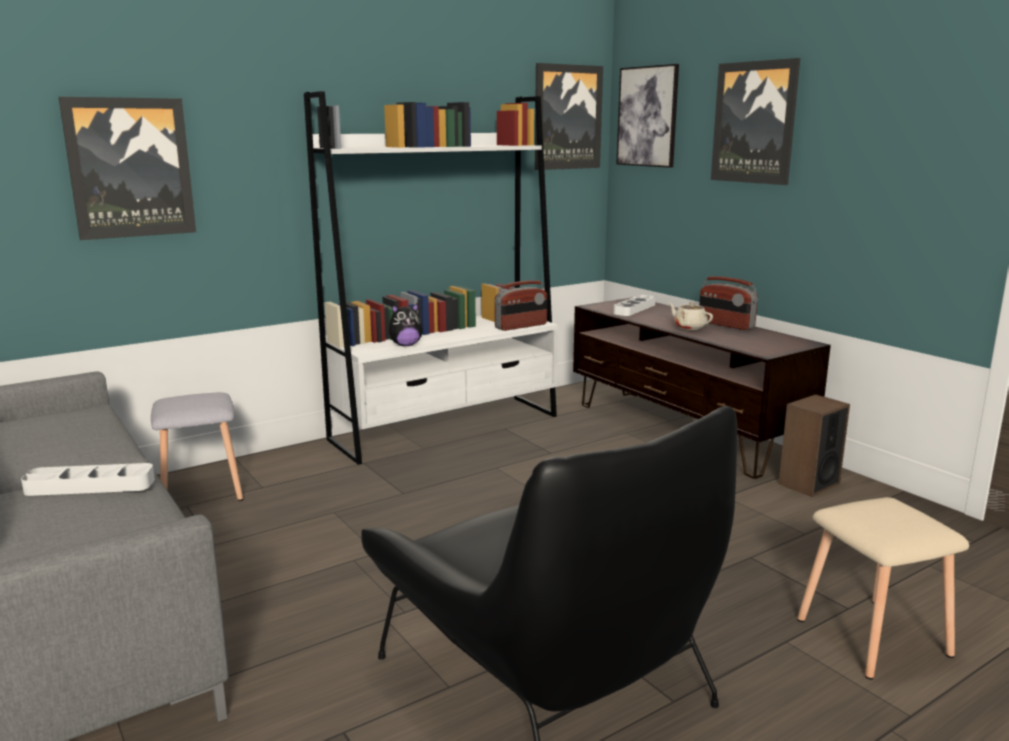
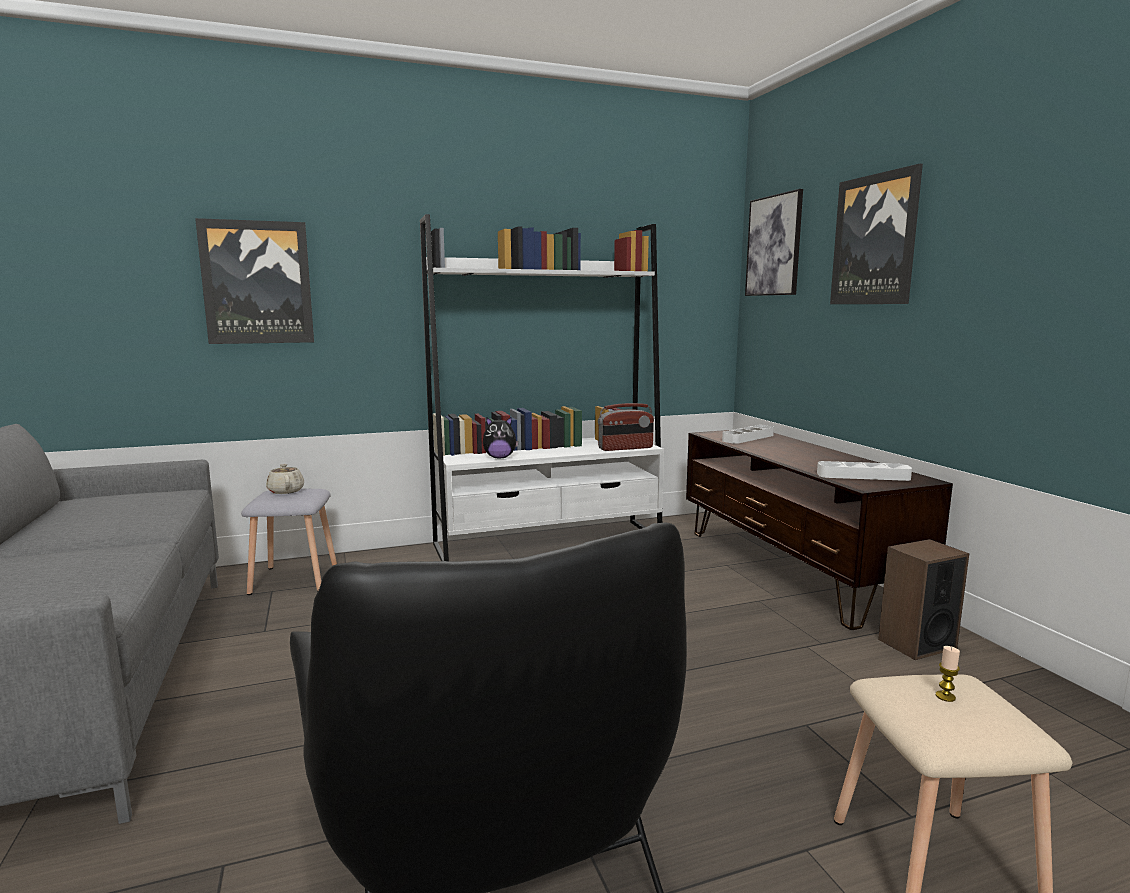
camera: 15 degrees right, 5 degrees down
(90, 486) = (88, 557): white tray -> white tray (863, 476)
(567, 117) = (694, 249): picture -> none
(689, 327) = (794, 457): beige teapot -> beige teapot (286, 491)
(725, 325) = (837, 457): radio -> none
(883, 513) = (945, 696): none -> candle

